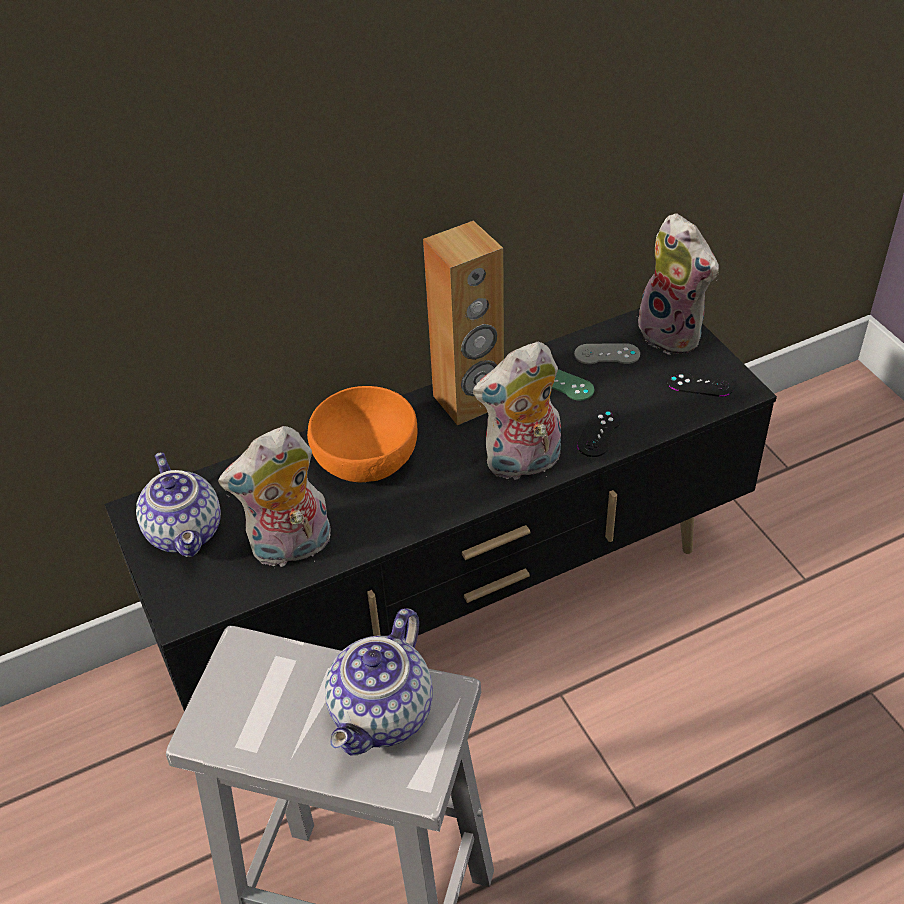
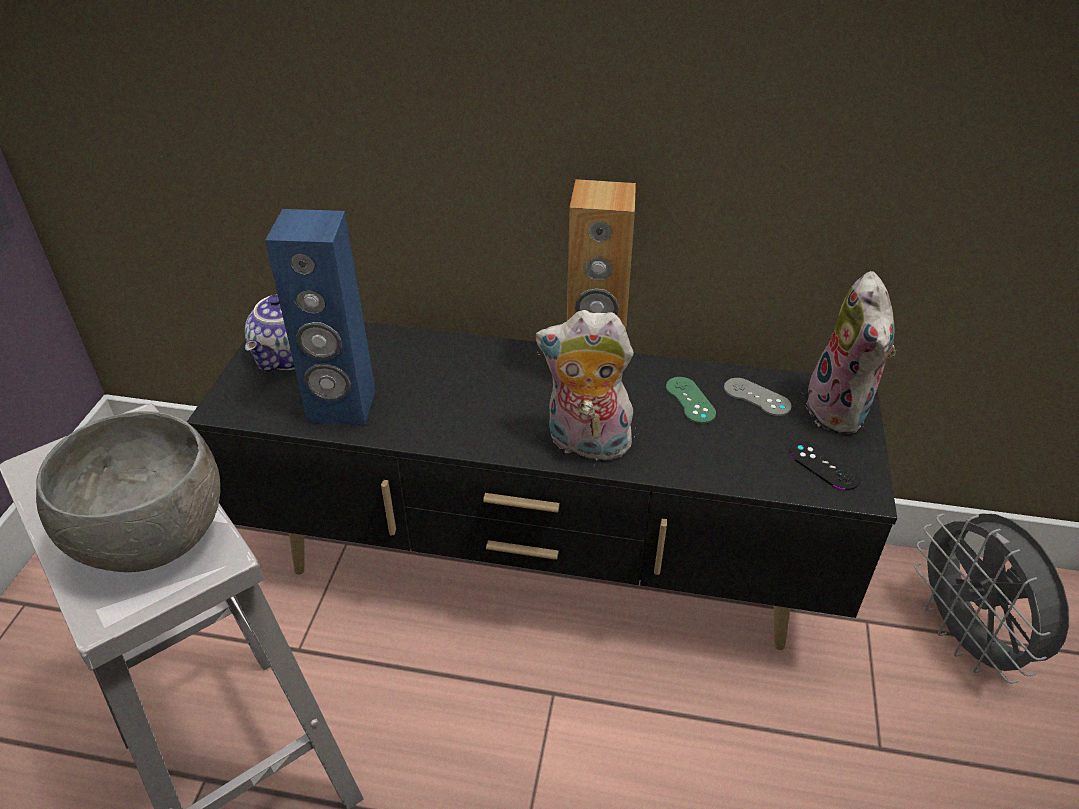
camera: 35 degrees right, 5 degrees down
(291, 548) = (342, 407): plush toy -> blue speaker
(366, 456) = (470, 372): orange bowl -> none
(384, 715) = (155, 540): teapot -> grey bowl
(599, 432) = (680, 456): black game controller -> none
(801, 466) = (967, 640): none -> grey fan

